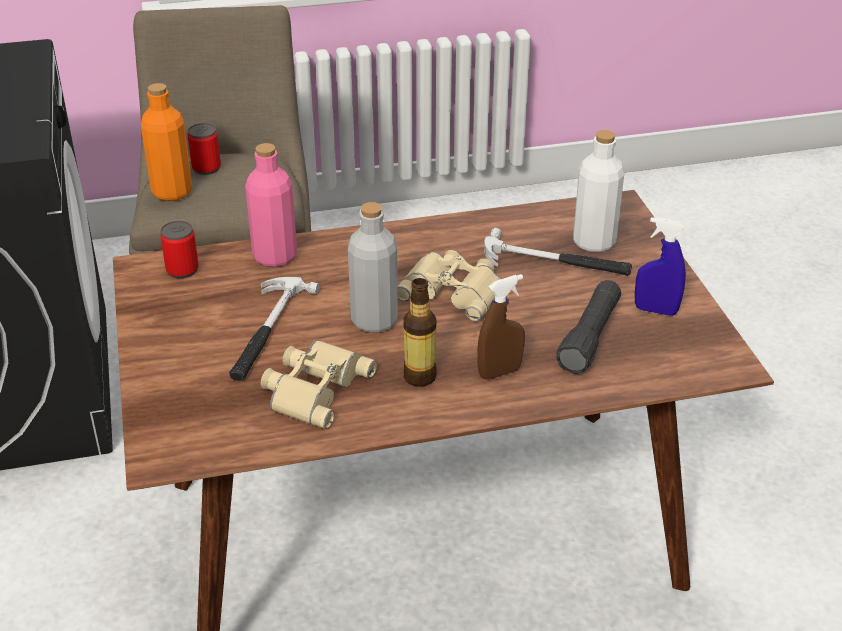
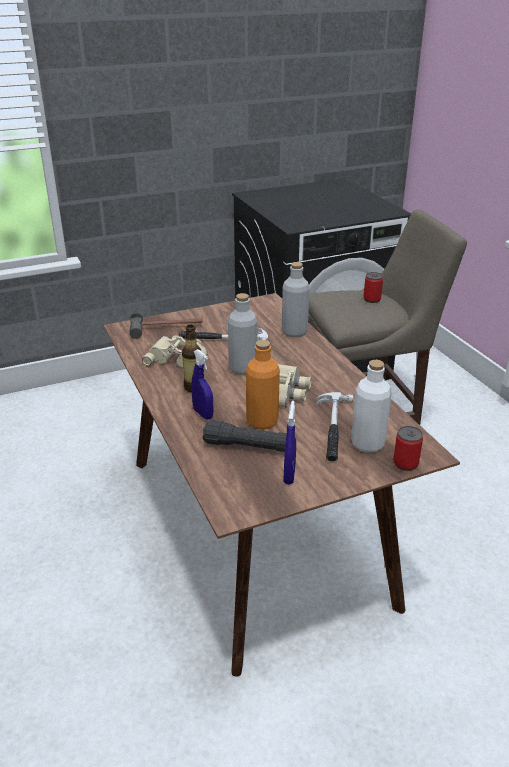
camera: 80 degrees right, 5 degrees down
(172, 192) = (340, 294): orange bottle -> orange bottle (262, 421)
(182, 270) = (270, 310): can -> can (405, 463)
(193, 397) = (166, 329): none -> hammer
(275, 256) = (294, 332): pink bottle -> grey bottle
(499, 372) = (203, 414): brown spray bottle -> blue spray bottle

